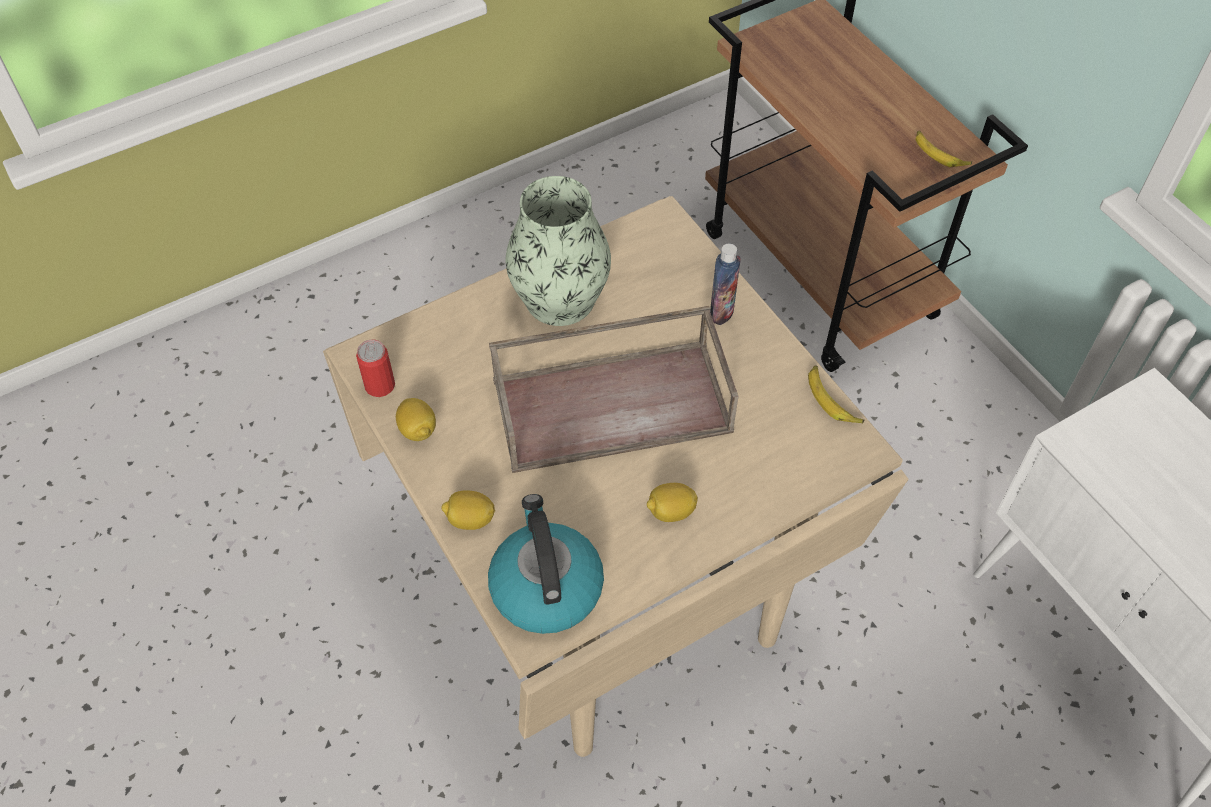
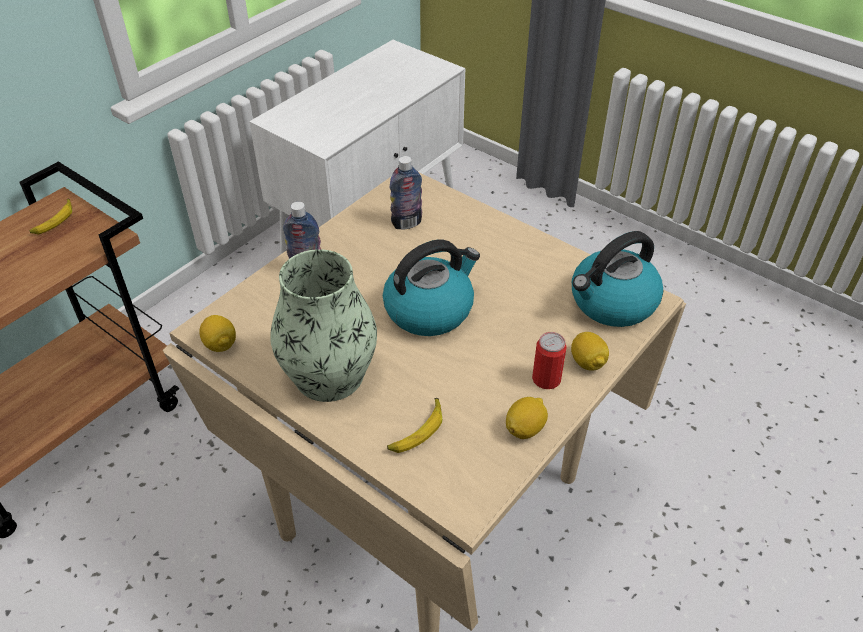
camera: 110 degrees left, 10 degrees down
(380, 385) = (492, 478): can -> can (546, 379)
(613, 403) = (430, 309): brown tray -> kettle
(670, 511) = (510, 256): lemon -> lemon (220, 344)
(773, 424) = (406, 223): none -> bottle
(831, 400) = (370, 201): banana -> banana (417, 431)

